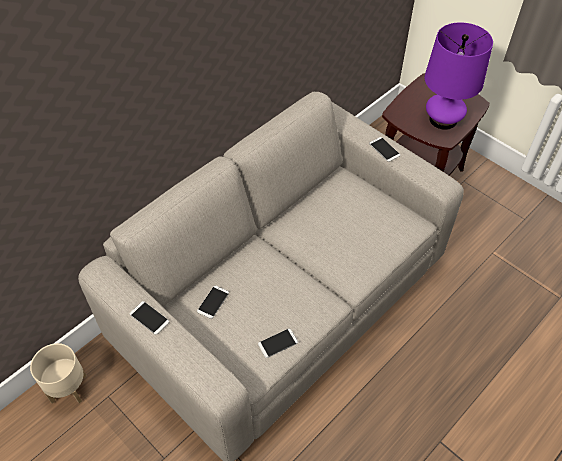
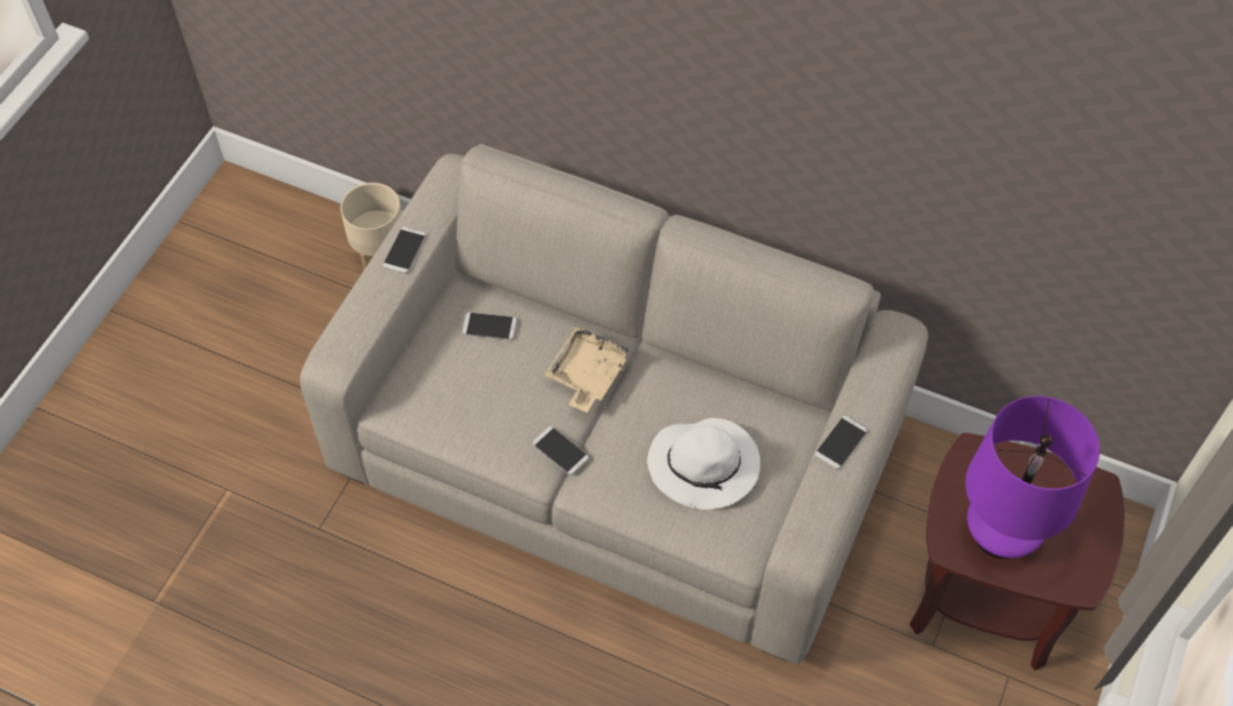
camera: 70 degrees right, 5 degrees up
(273, 261) = (587, 375): none -> beige tray
(278, 343) = (450, 423): phone -> phone (560, 451)
(357, 223) = (705, 465): none -> white hat

